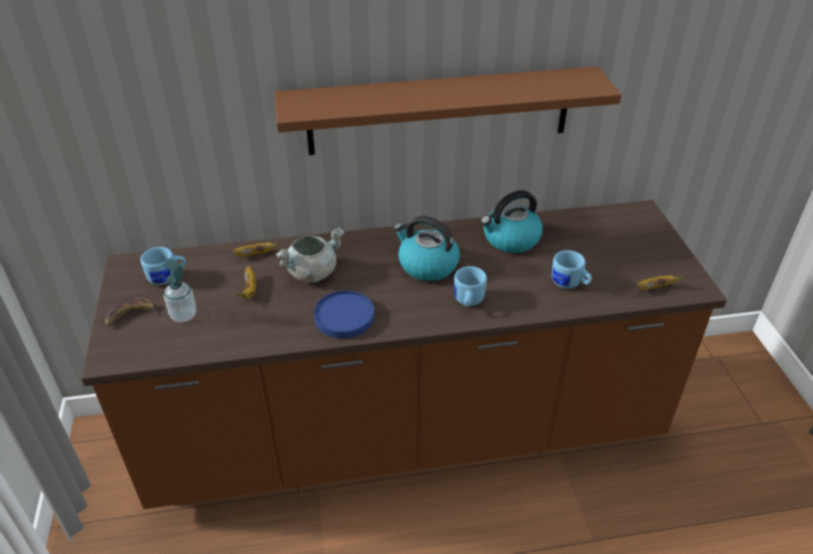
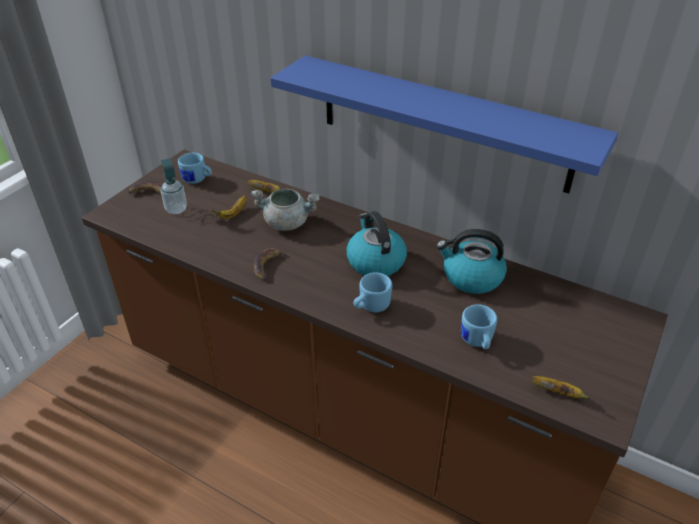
camera: 40 degrees right, 0 degrees up
(344, 317) = (268, 266): blue plate -> banana
(439, 111) = (442, 123): brown shelf -> blue shelf

